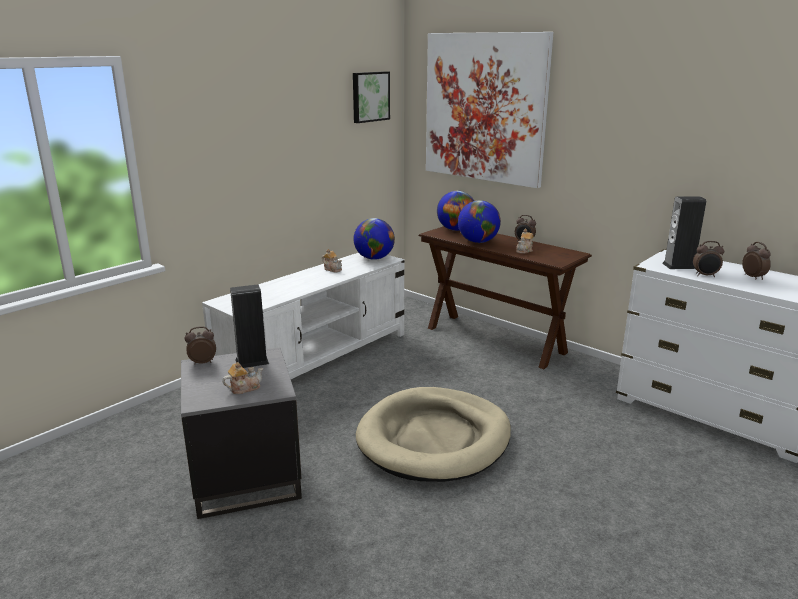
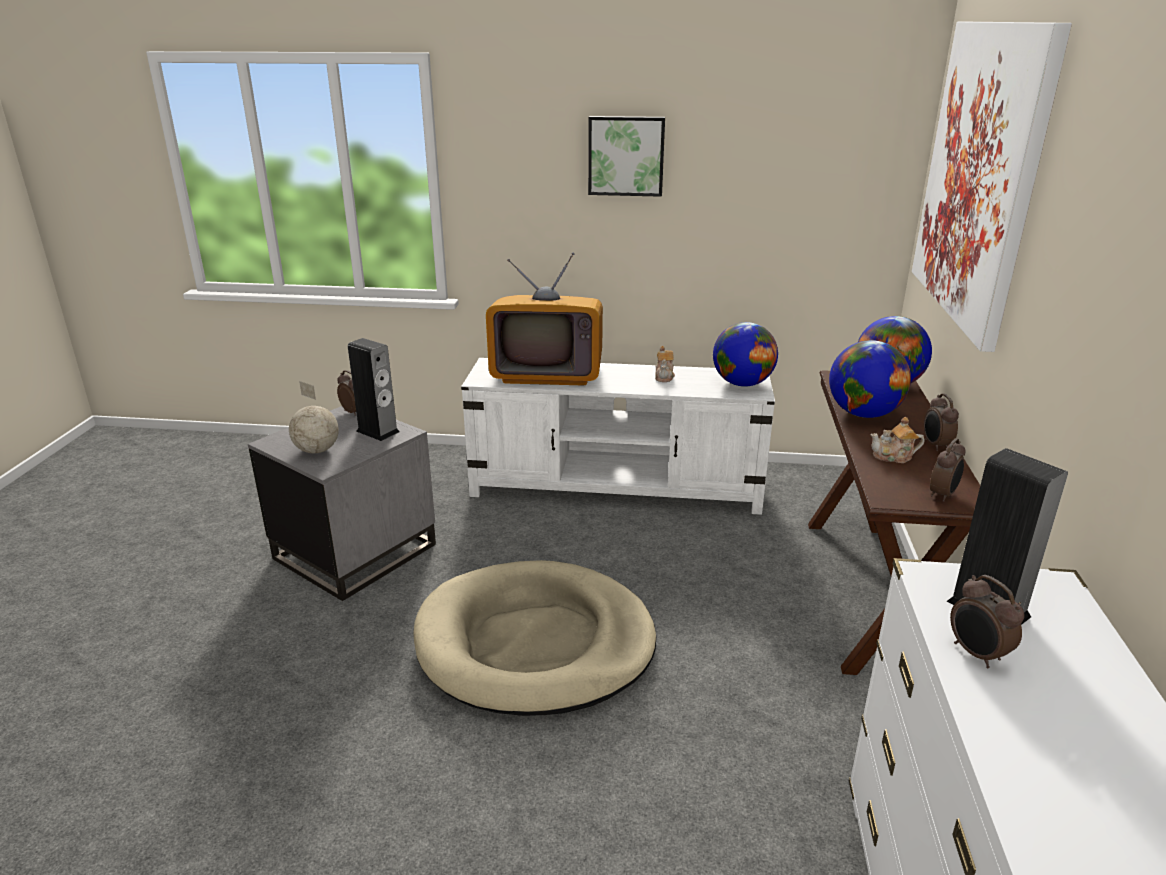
camera: 55 degrees right, 5 degrees up
(244, 388) = (317, 450): teapot -> globe
(269, 291) = (547, 373): none -> television
(369, 96) = (841, 130): picture -> picture (626, 155)
(753, 277) = (1085, 730): alarm clock -> alarm clock (943, 495)

